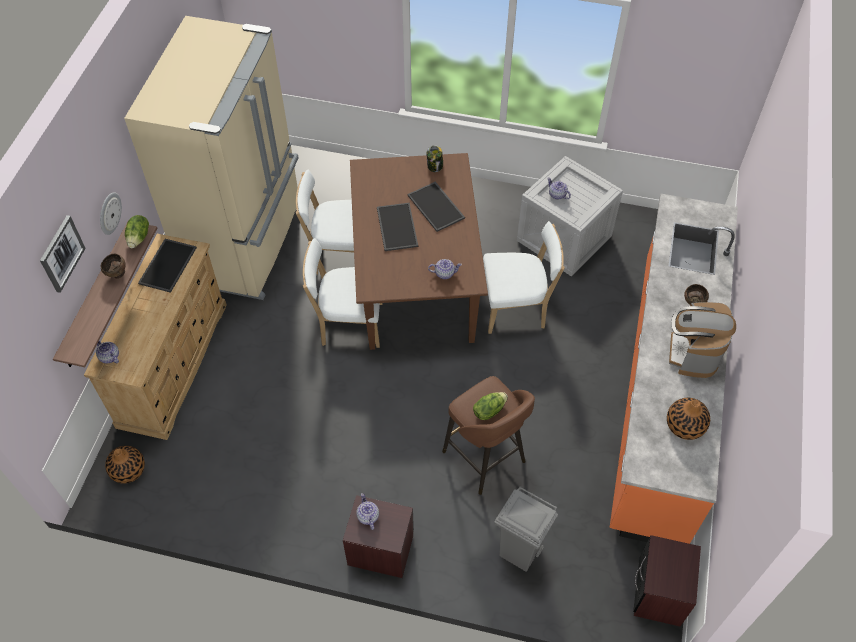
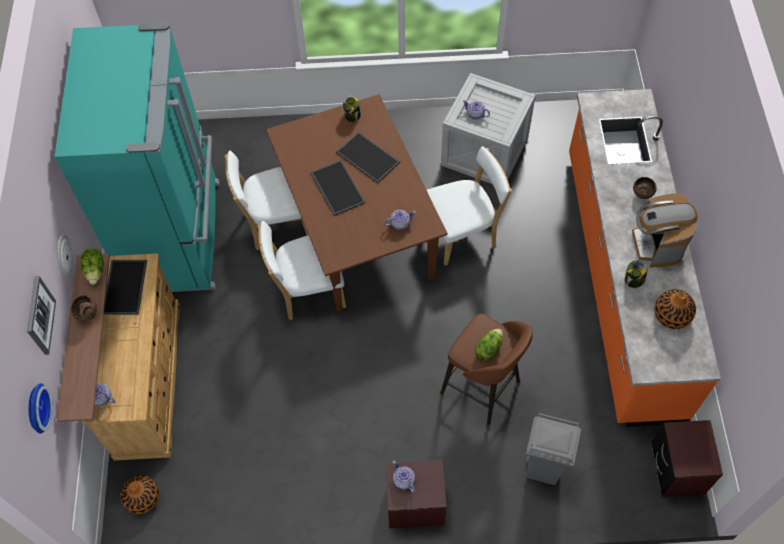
camera: 15 degrees left, 5 degrees up
(28, 335) = (35, 408): none -> wall clock
(247, 244) = (178, 235): beige fridge -> turquoise fridge
(657, 382) = (634, 280): none -> jar

